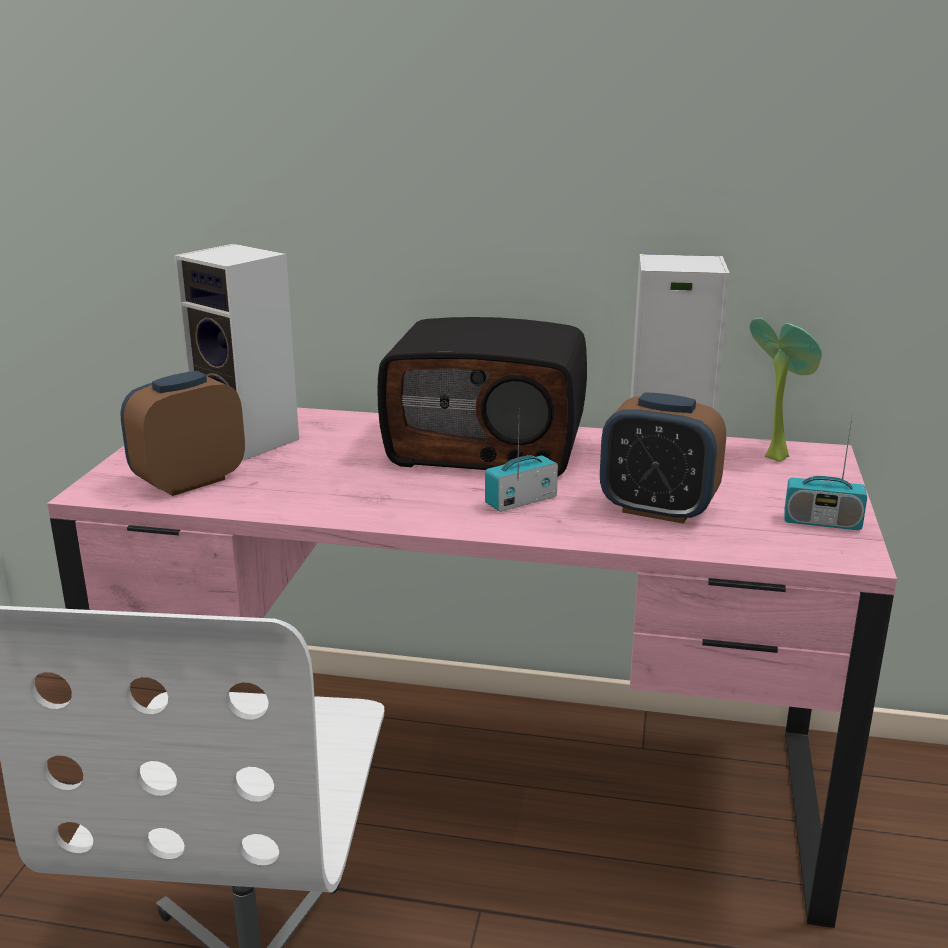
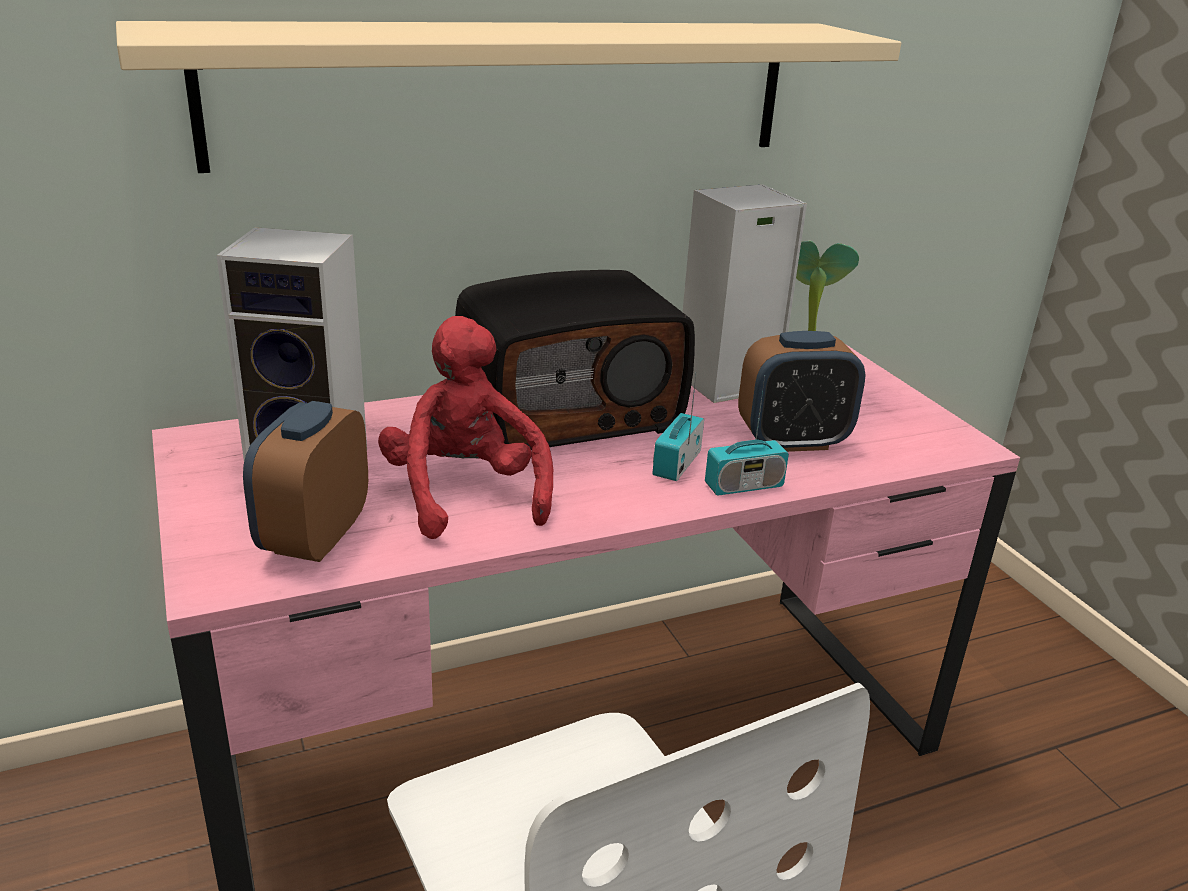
camera: 35 degrees left, 5 degrees up
(324, 481) = (465, 494): none -> red plush toy
(478, 153) = (512, 92): none -> beige shelf
(822, 522) = (915, 420): radio -> radio (744, 486)

